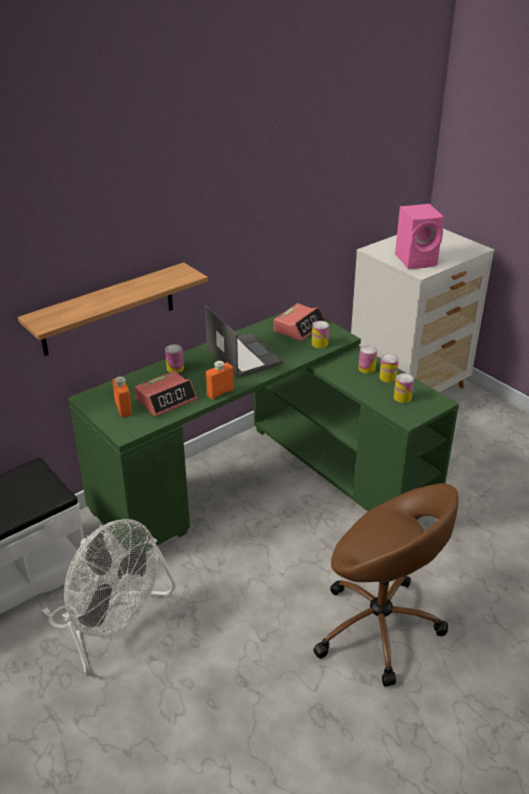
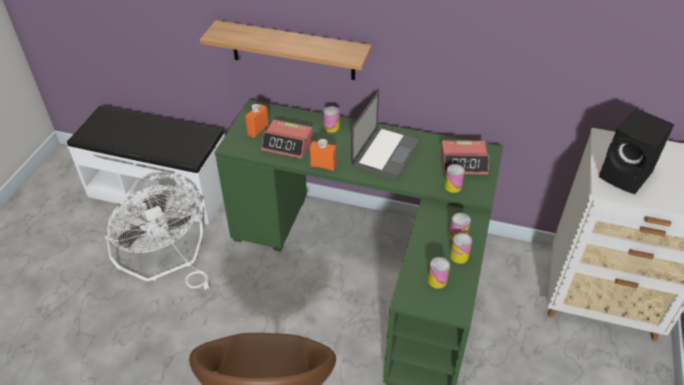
camera: 55 degrees right, 10 degrees up
(109, 624) = (170, 262): white fan -> white fan turned 150 degrees clockwise
(417, 260) = (626, 176): pink speaker -> black speaker

